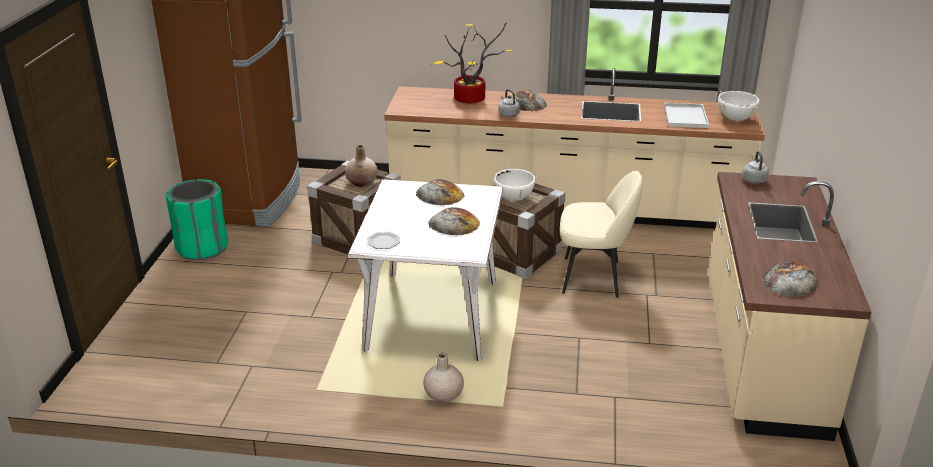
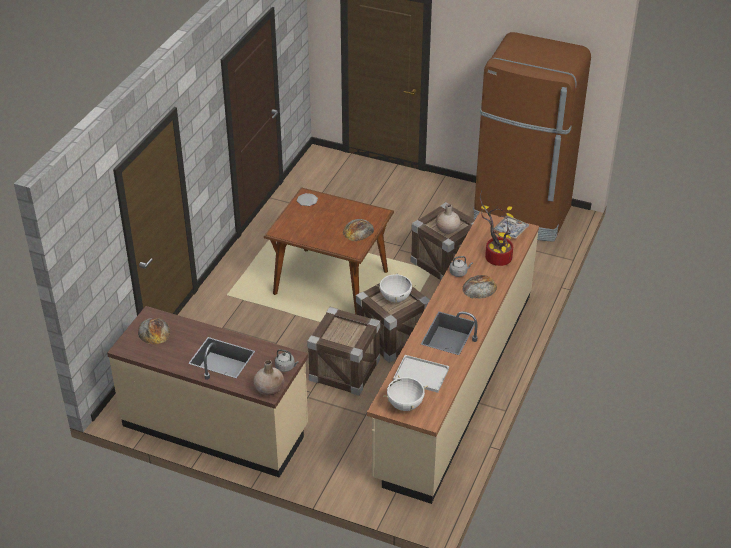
camera: 105 degrees right, 10 degrees up
(202, 248) = (453, 193): green trash can -> none
(414, 97) = (511, 230): none -> tray
(432, 314) = (331, 282): white dining table -> brown dining table
(443, 395) = (249, 274): beige vase -> beige vase (269, 389)
(454, 224) = (316, 230): bread -> none
(593, 277) = (344, 370): beige chair -> crate

